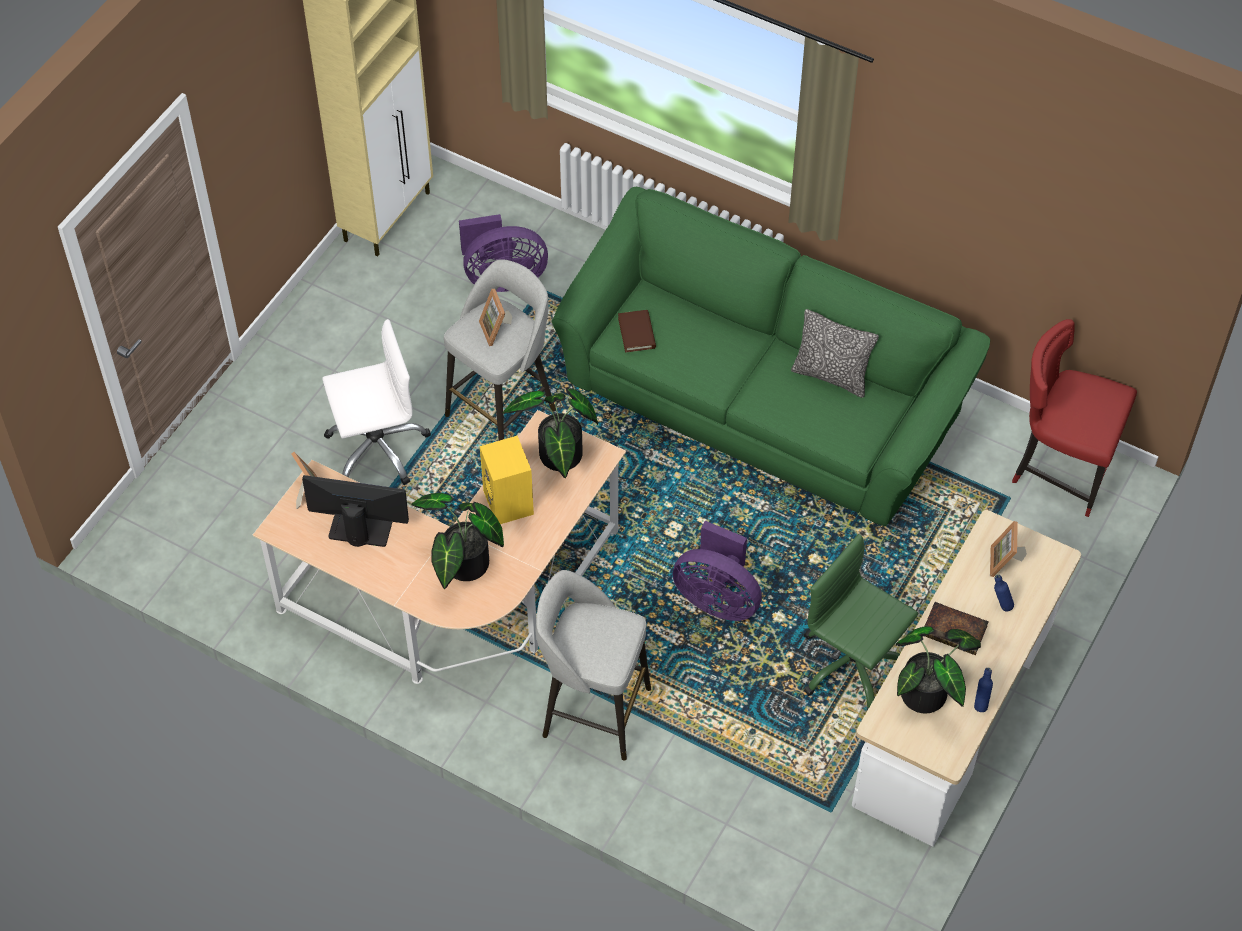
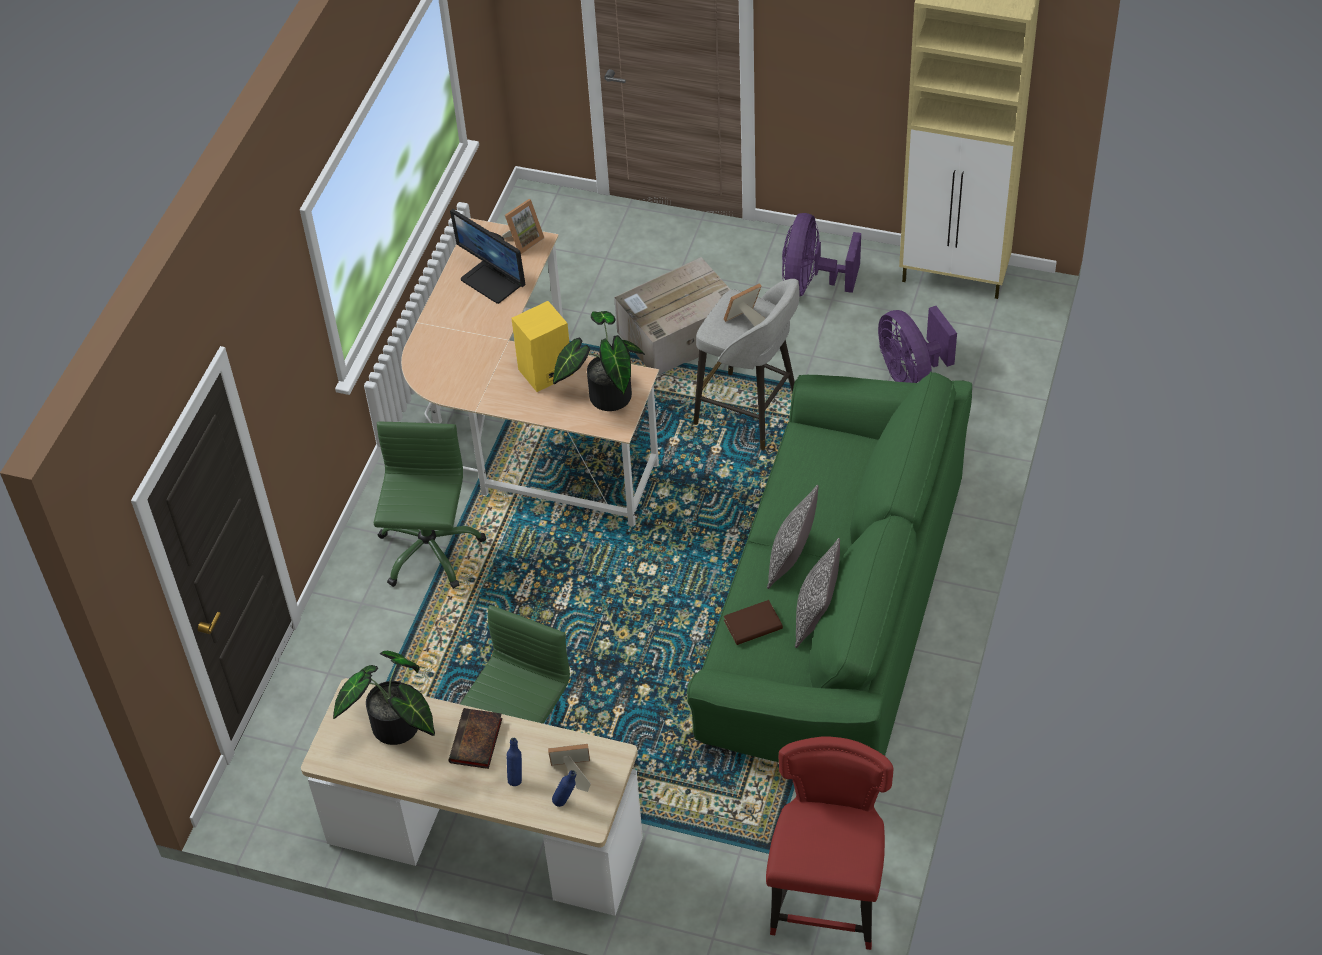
camera: 80 degrees right, 5 degrees down
(360, 528) = (492, 281): monitor -> monitor turned 135 degrees clockwise
(377, 447) = (678, 335): white office chair -> cardboard box
(462, 566) = (467, 356): potted plant -> none
(593, 711) = (429, 550): grey stool -> green office chair
(636, 333) = (816, 448): brown book -> brown book (753, 625)
(717, 599) = (576, 619): purple fan -> purple fan (811, 284)
(762, 380) = (791, 560): none -> pillow
(980, 703) = (393, 776): blue bottle -> blue bottle (566, 801)

